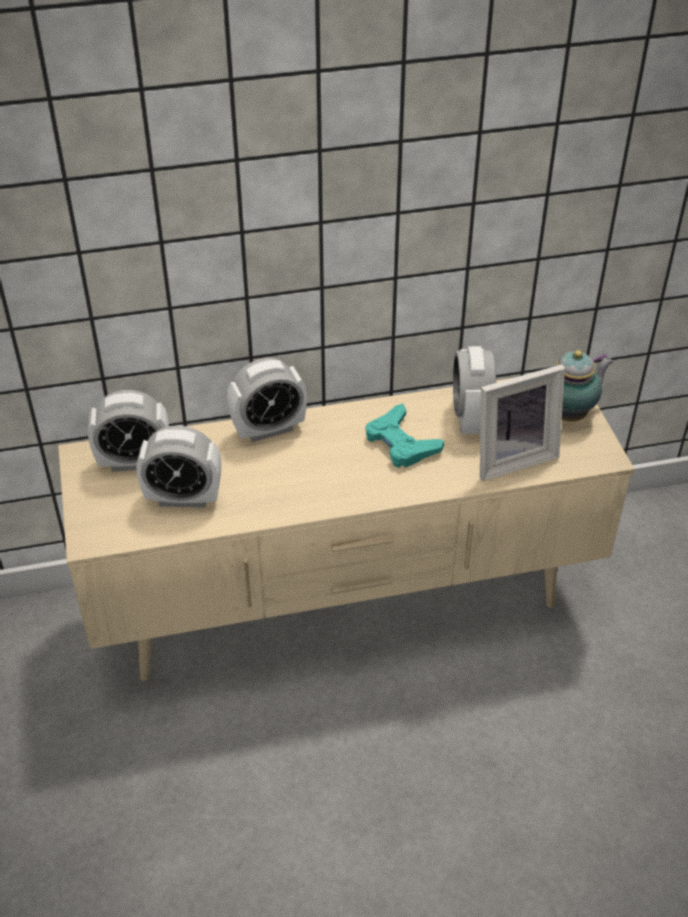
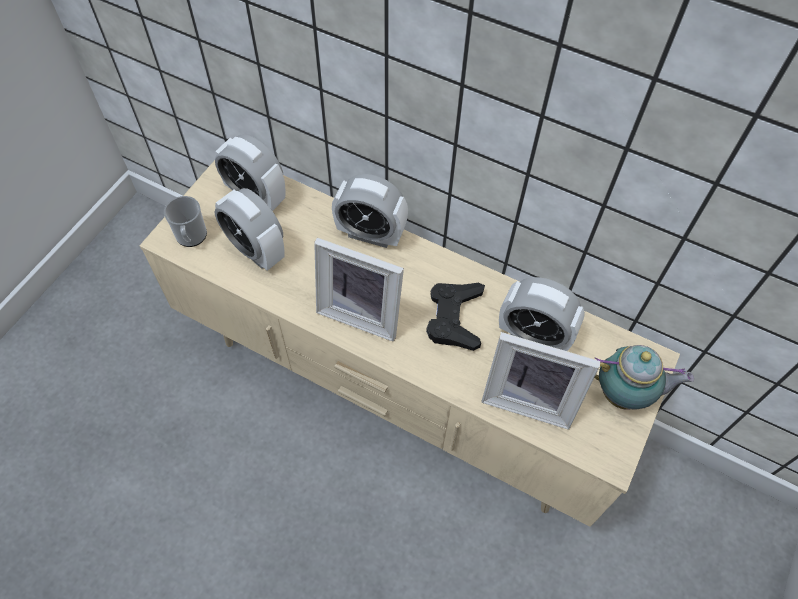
camera: 40 degrees right, 15 degrees up
(111, 525) = (191, 237): none -> mug
(326, 483) = (362, 312): none -> picture frame
(401, 443) = (454, 318): turquoise game controller -> black game controller
(470, 418) = (533, 336): alarm clock -> alarm clock turned 105 degrees counterclockwise

